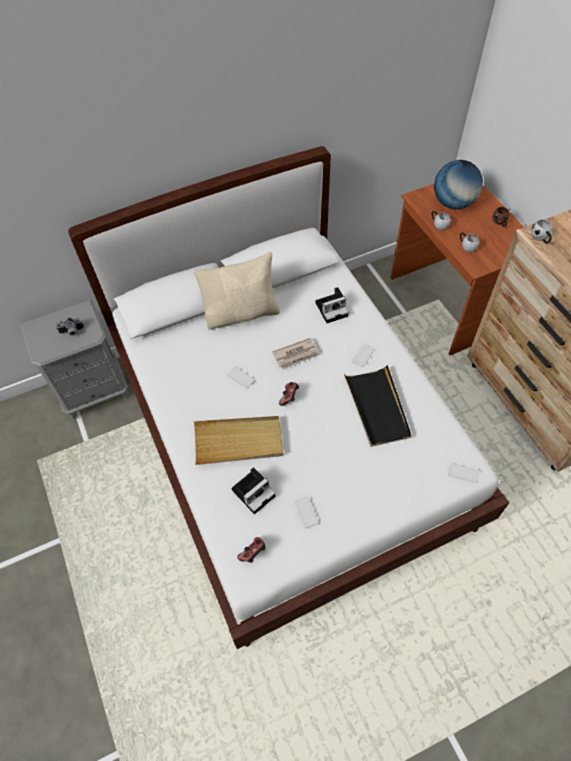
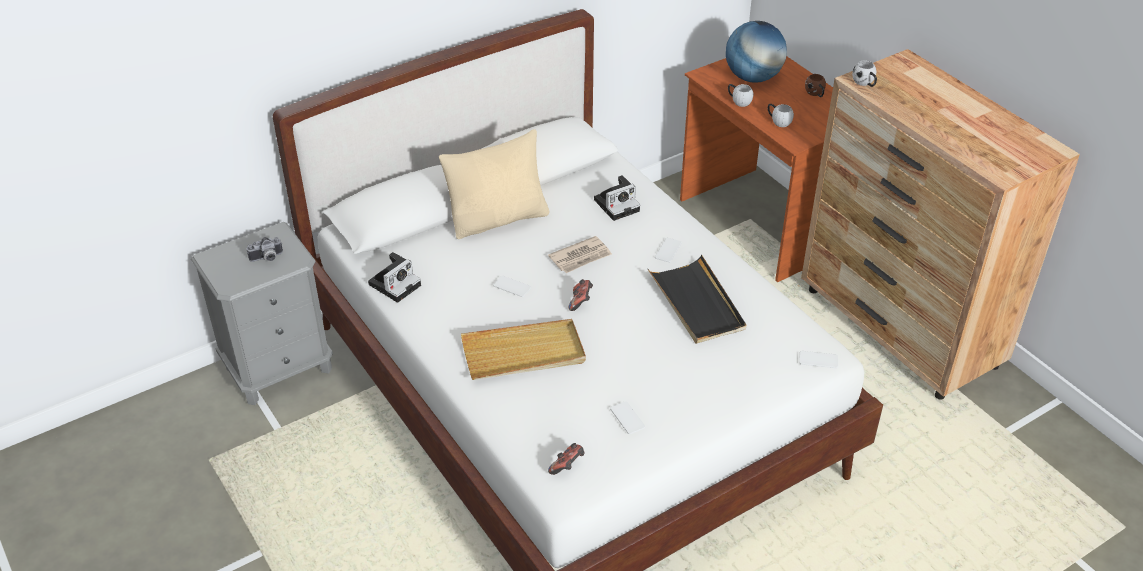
camera: 10 degrees left, 15 degrees down
(254, 491) = (555, 402): camera -> camera (395, 283)

